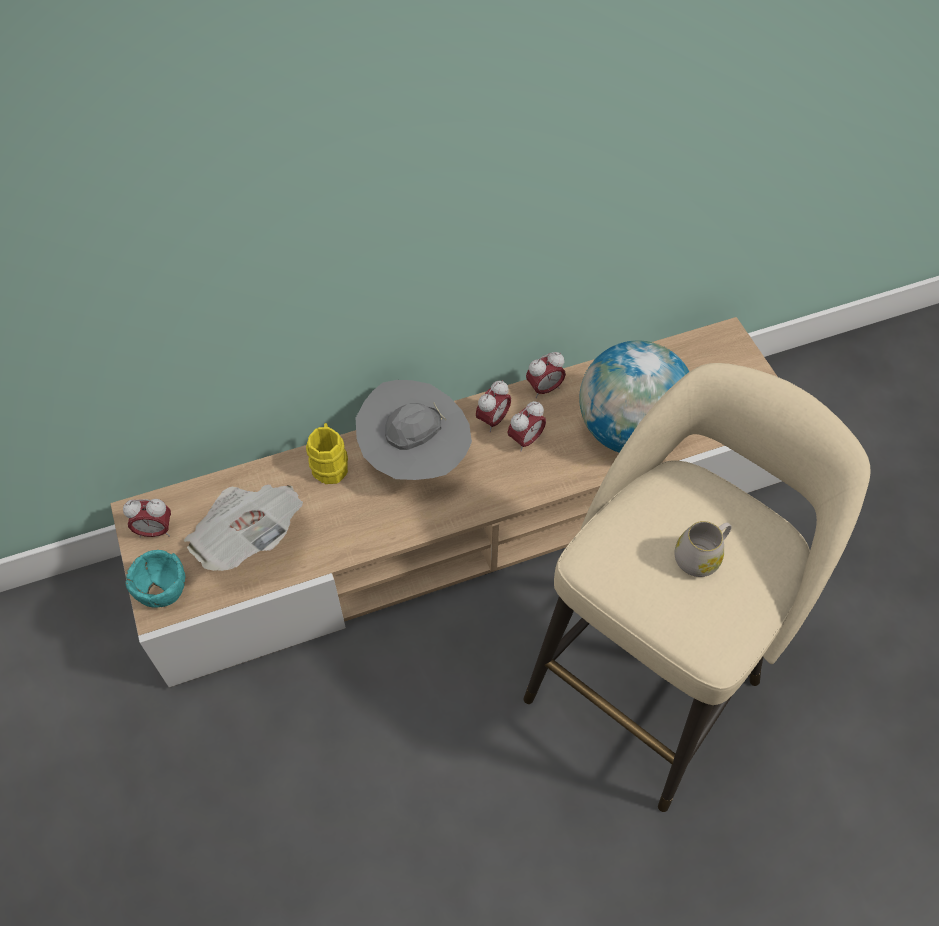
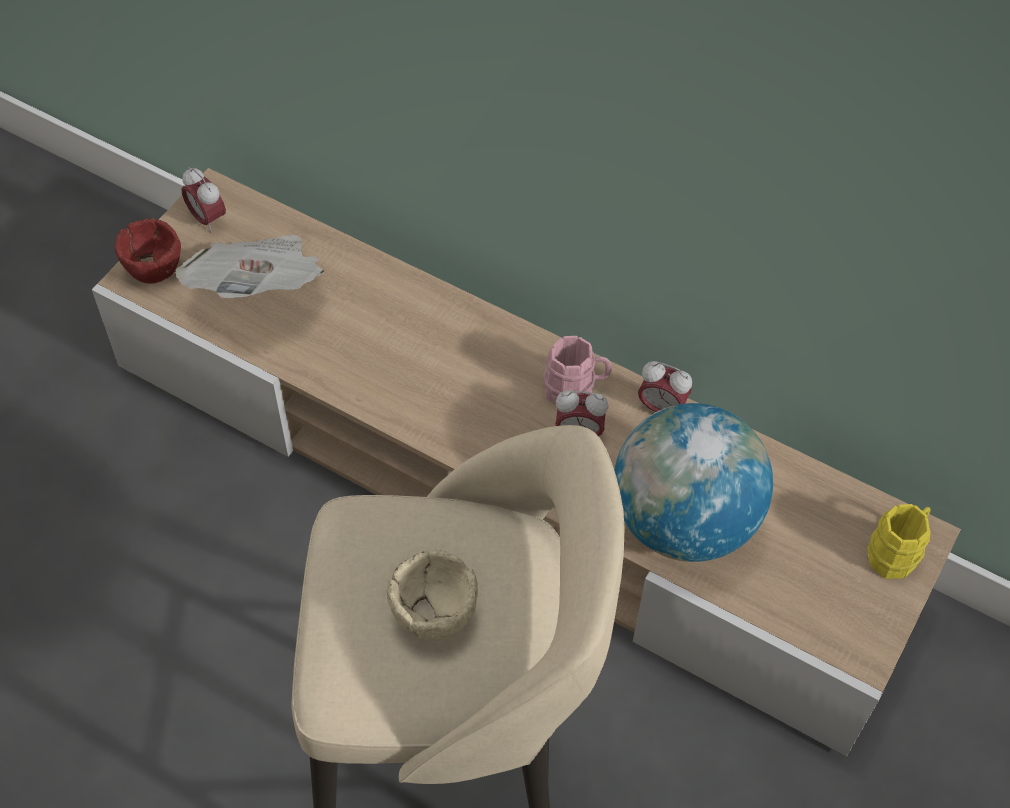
camera: 50 degrees right, 0 degrees up
(163, 591) = (153, 268): turquoise bowl -> red bowl
(330, 464) = (395, 292): yellow mug -> yellow mug (896, 551)
(415, 457) = (466, 354): grey hat -> none
(493, 420) = (576, 389): alarm clock -> pink mug
(701, 556) = (433, 615): white mug -> beige bowl

